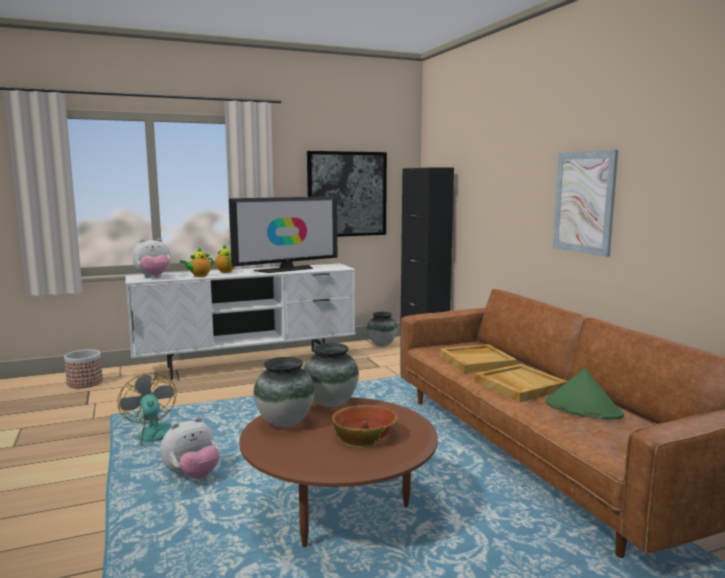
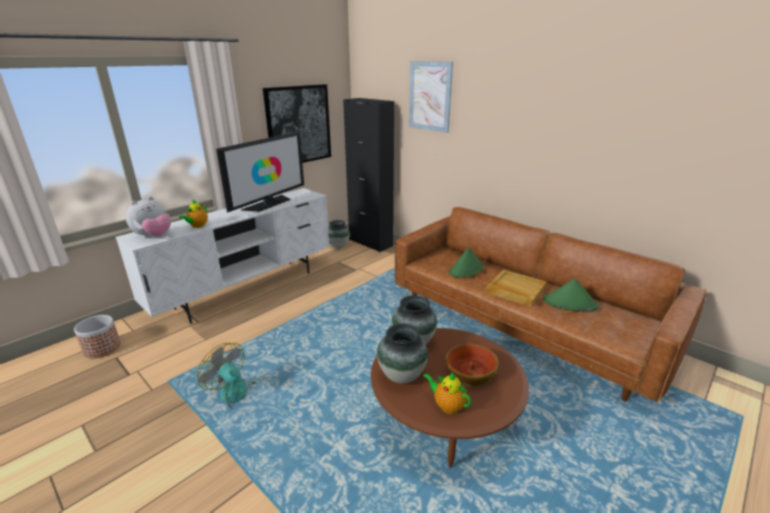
camera: 25 degrees left, 15 degrees up
(192, 476) = (306, 427): plush toy -> none
(225, 271) = (215, 215): teapot -> teapot (447, 405)
(477, 361) = (466, 269): beige tray -> green hat
(584, 202) = (532, 143): picture -> picture (430, 96)

